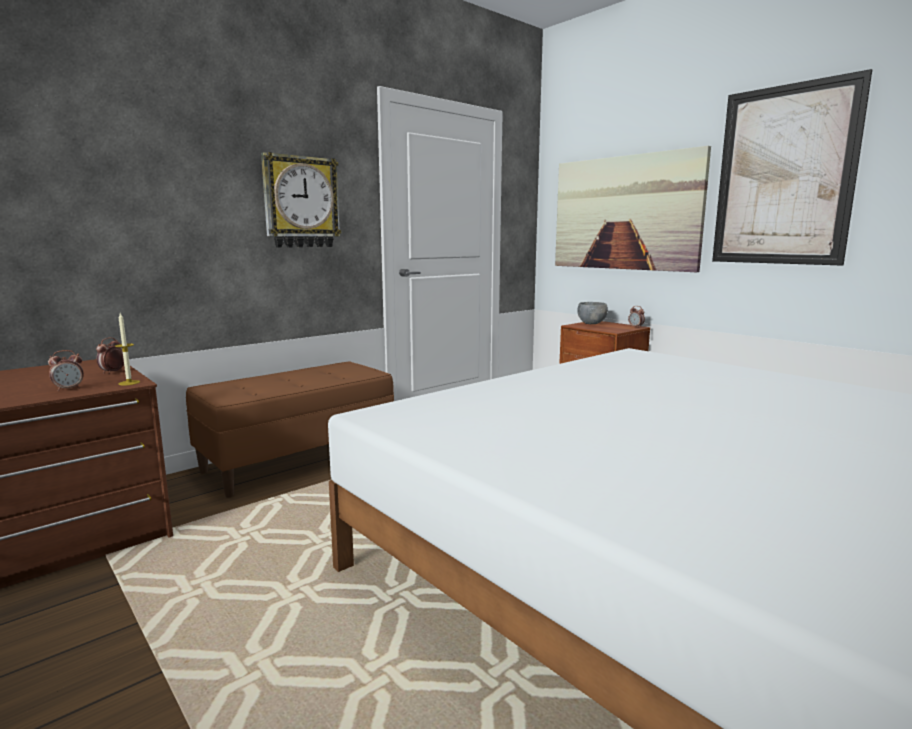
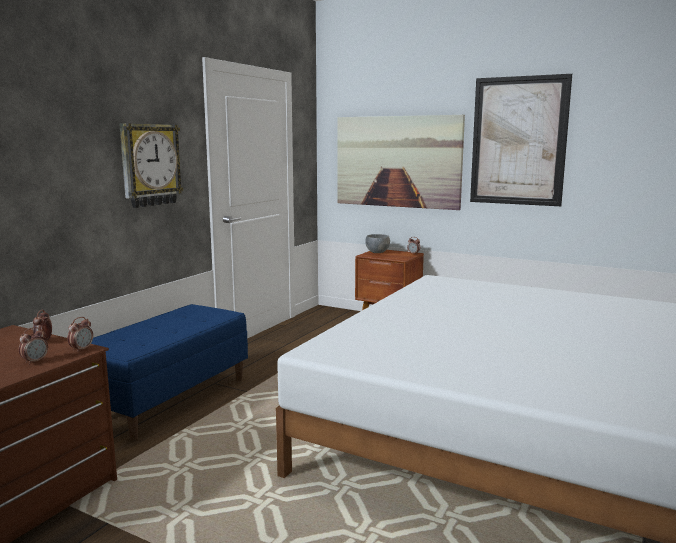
camera: 20 degrees left, 0 degrees up
(129, 383) = (81, 349): candle -> alarm clock
(299, 460) = (169, 399): brown bench -> blue bench

